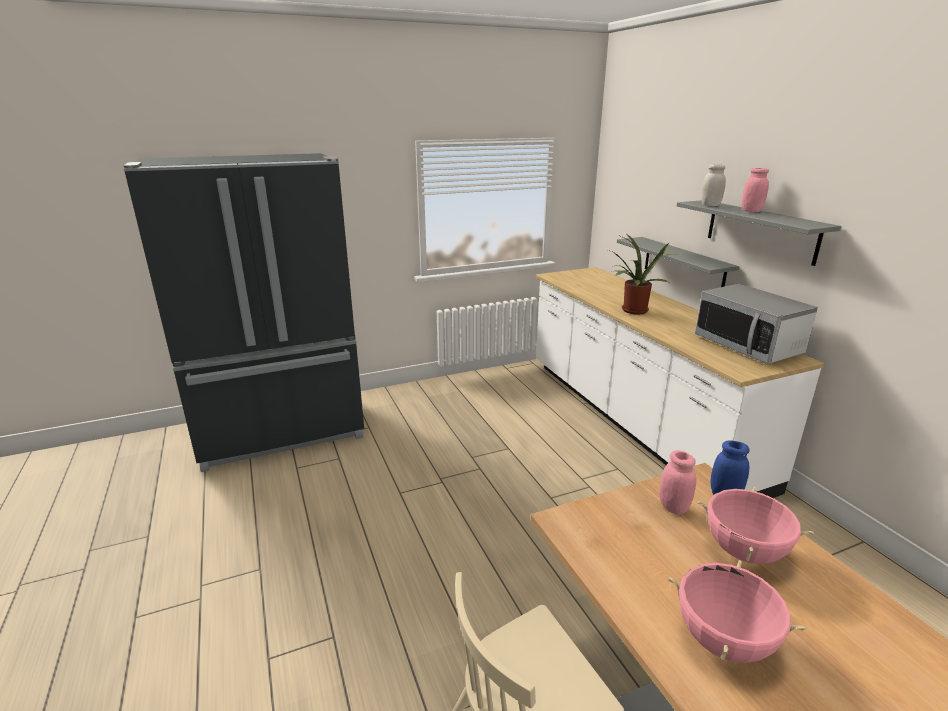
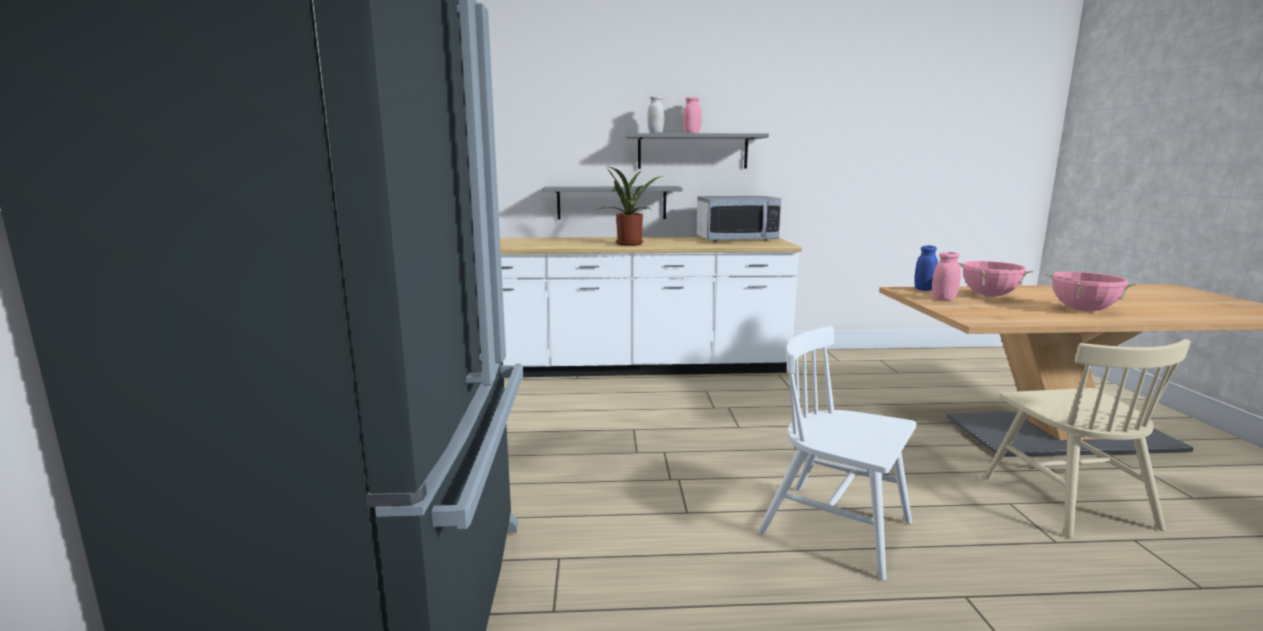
camera: 70 degrees left, 10 degrees down
(403, 565) = (836, 528): none -> white chair

